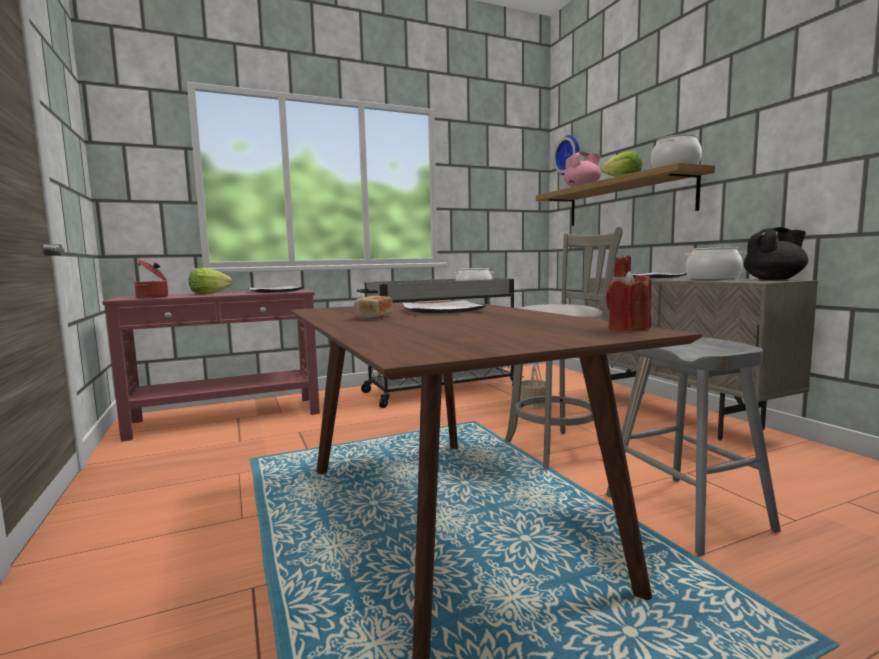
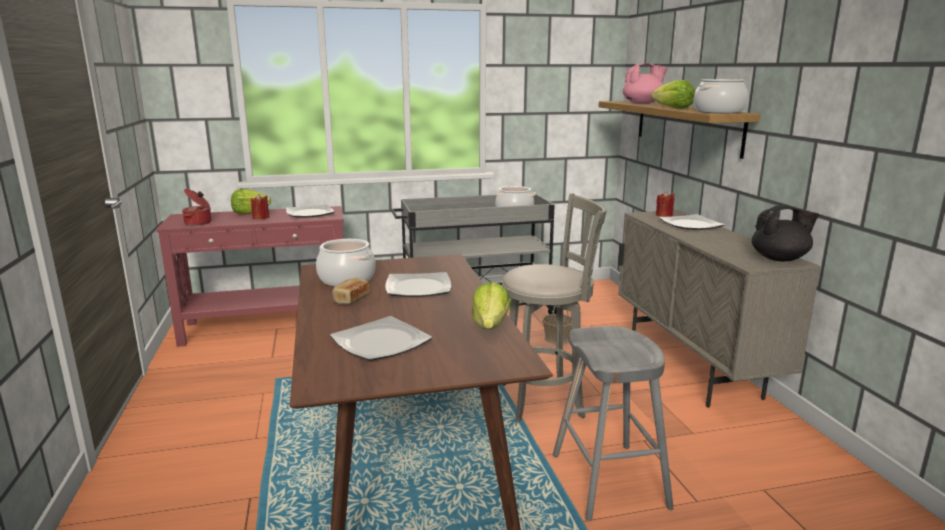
camera: 10 degrees right, 10 degrees up
(450, 331) = (381, 342): none -> plate
(564, 319) = (490, 326): none -> lettuce
(569, 155) = (643, 54): wall clock -> none
(628, 329) = (512, 356): red candle -> red candle (261, 217)
(712, 279) = (732, 243): cooking pot -> cooking pot (346, 279)

